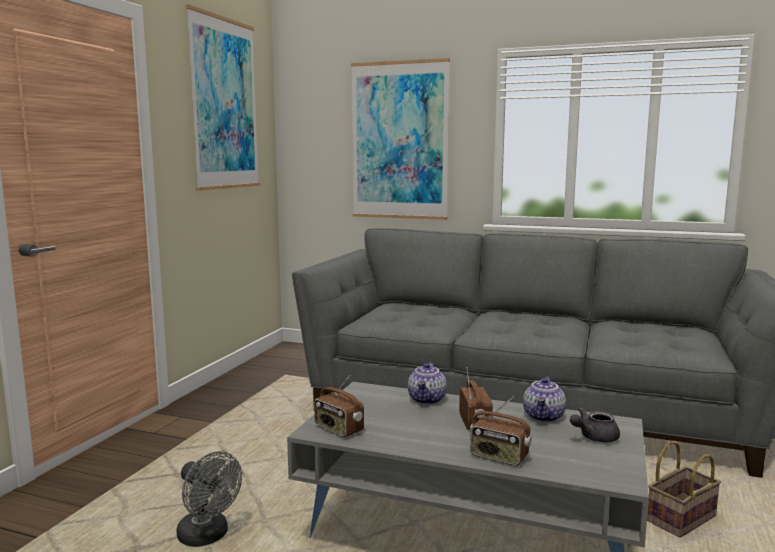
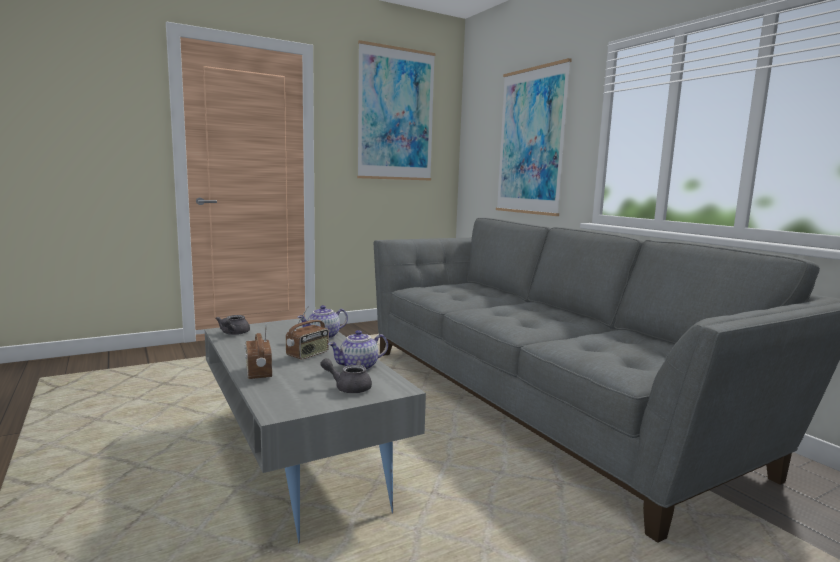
camera: 40 degrees right, 0 degrees up
(208, 537) = (198, 391): grey fan -> none
(338, 430) = (233, 333): radio -> grey teapot
(681, 518) = (485, 523): basket -> none

